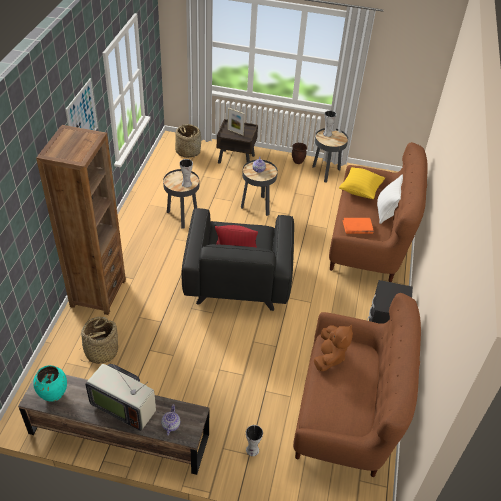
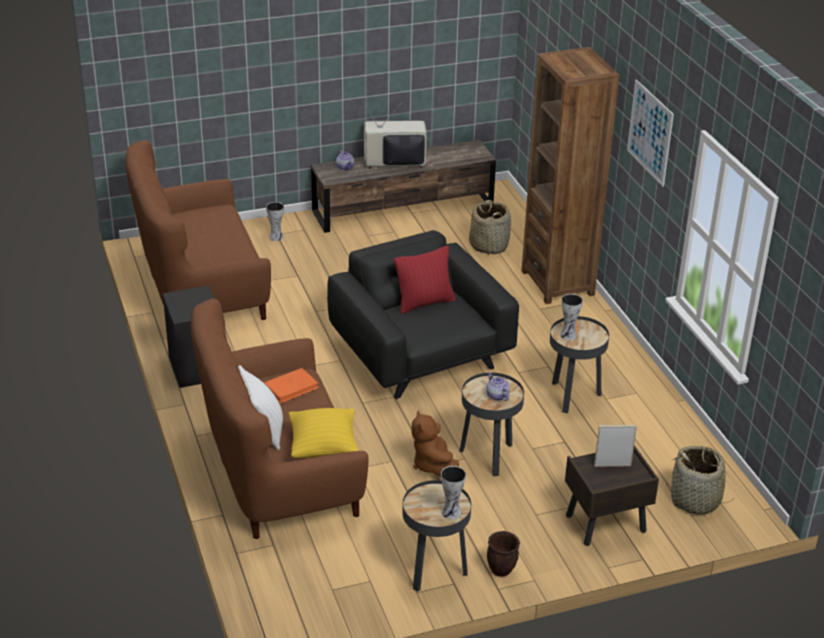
camera: 150 degrees right, 10 degrees down
(54, 395) = (460, 152): turquoise vase -> none
(329, 357) = (237, 250): brown plush toy -> brown plush toy (433, 465)

